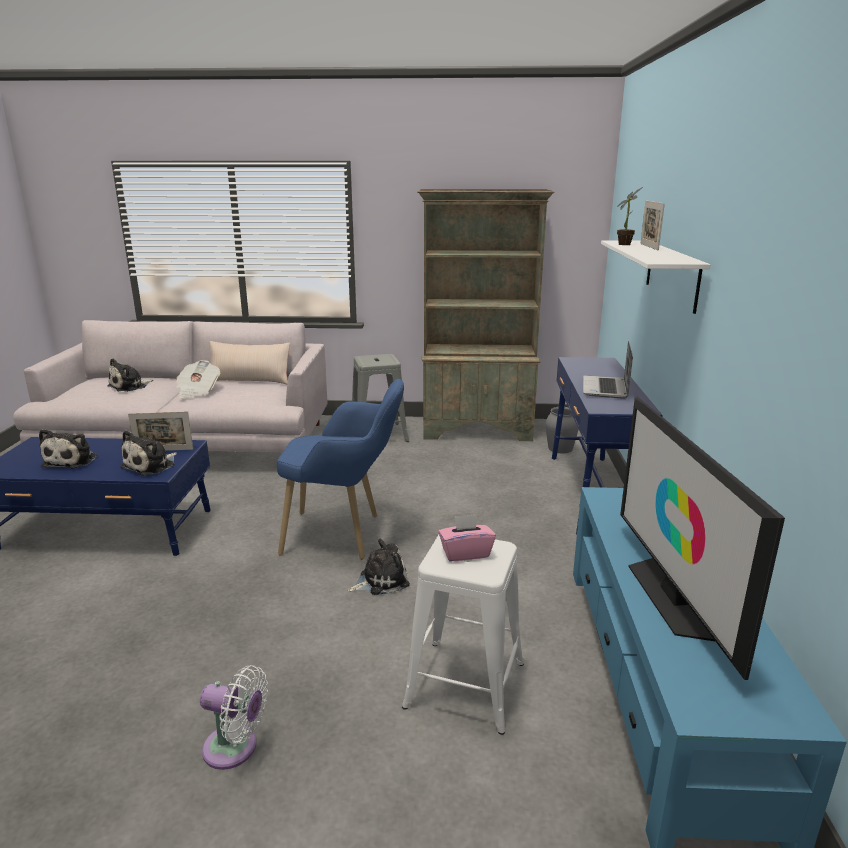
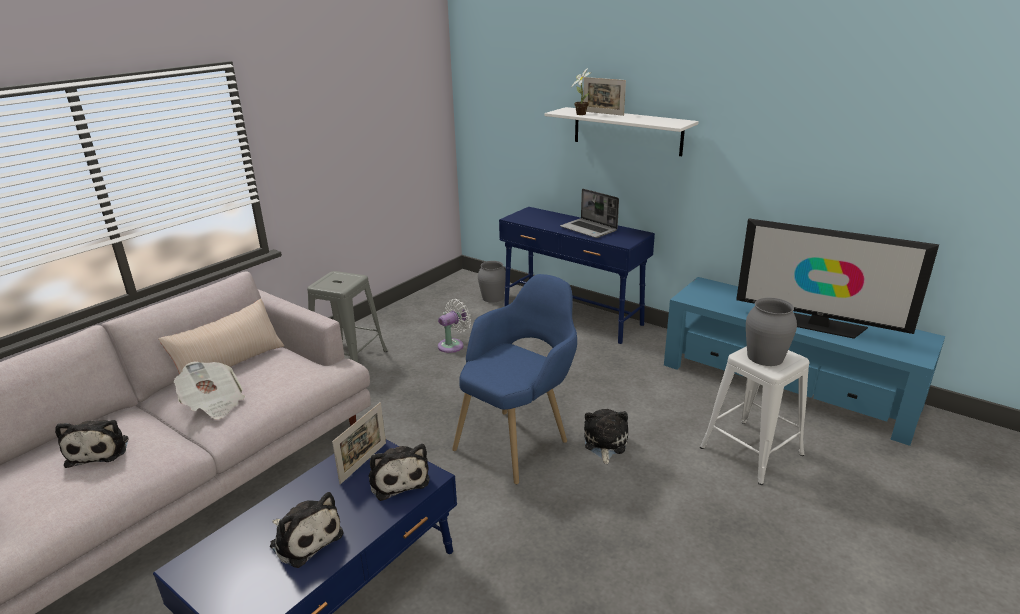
camera: 55 degrees left, 5 degrees up
(235, 748) = (766, 578): white fan -> white fan (453, 345)
(465, 553) = (765, 357): pink tissue box -> grey vase
(477, 430) = (412, 314): green bookcase -> none

